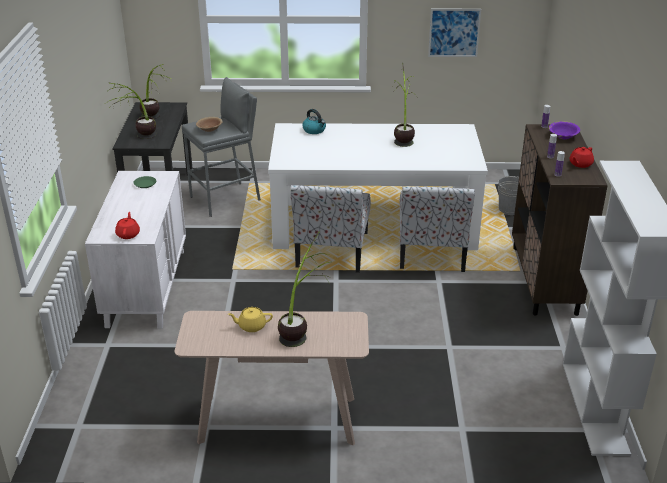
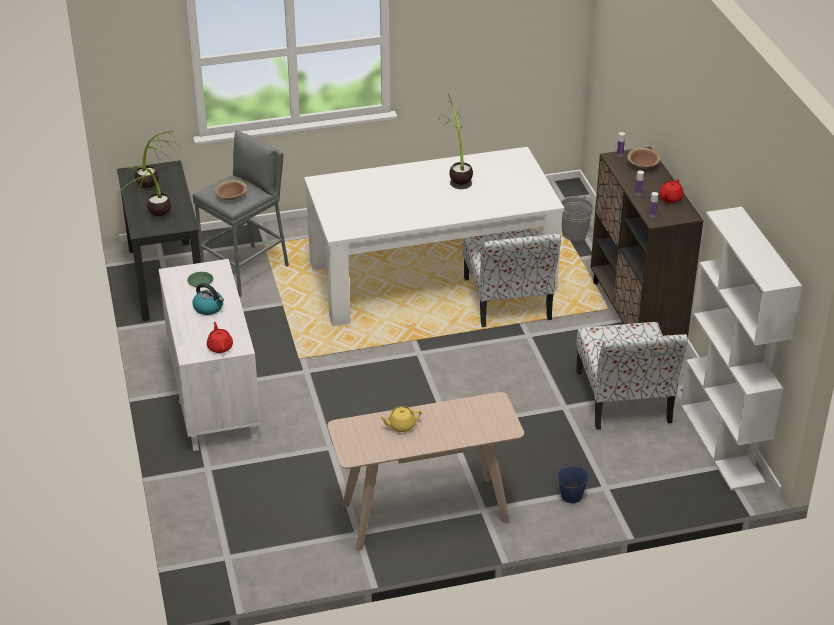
camera: 15 degrees left, 5 degrees up
(302, 329) = (451, 419): potted plant -> none
(314, 130) = (354, 181): kettle -> kettle (209, 308)
(331, 251) = (399, 318): chair -> chair (624, 399)
(425, 430) = (571, 495): none -> blue bucket
(454, 32) = (488, 40): picture -> none
(563, 136) = (643, 165): purple bowl -> brown bowl

